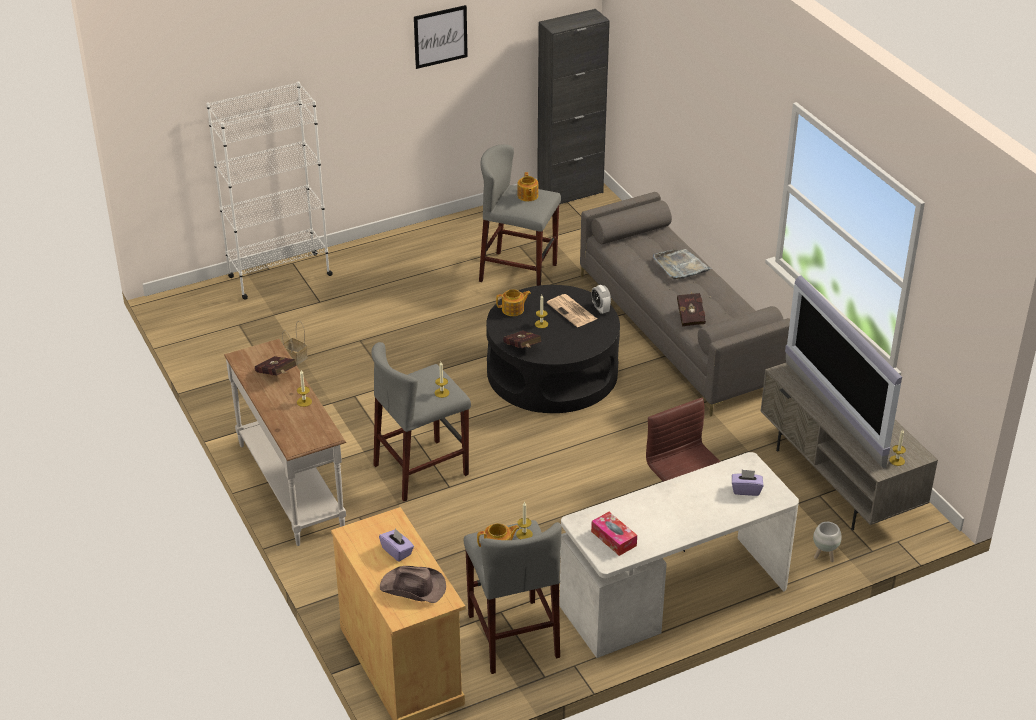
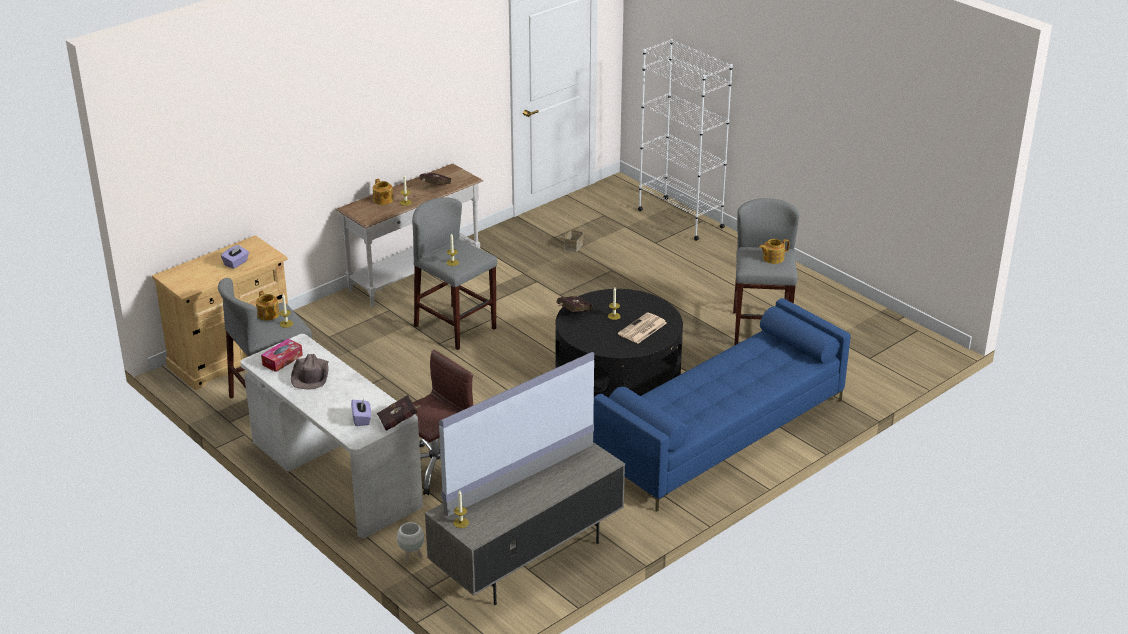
camera: 75 degrees right, 5 degrees down
(413, 588) = (198, 276): brown hat -> brown hat (310, 375)
(440, 36) = (847, 100): picture -> none
(513, 310) = (628, 299): teapot -> teapot (383, 200)
(570, 193) = (919, 338): black cabinet -> none
(600, 309) = (654, 343): alarm clock -> none
(680, 266) = (752, 378): grey tray -> none
(680, 331) = (721, 434): grey sofa -> blue sofa
(690, 316) = (670, 394): red book -> red book (399, 421)

